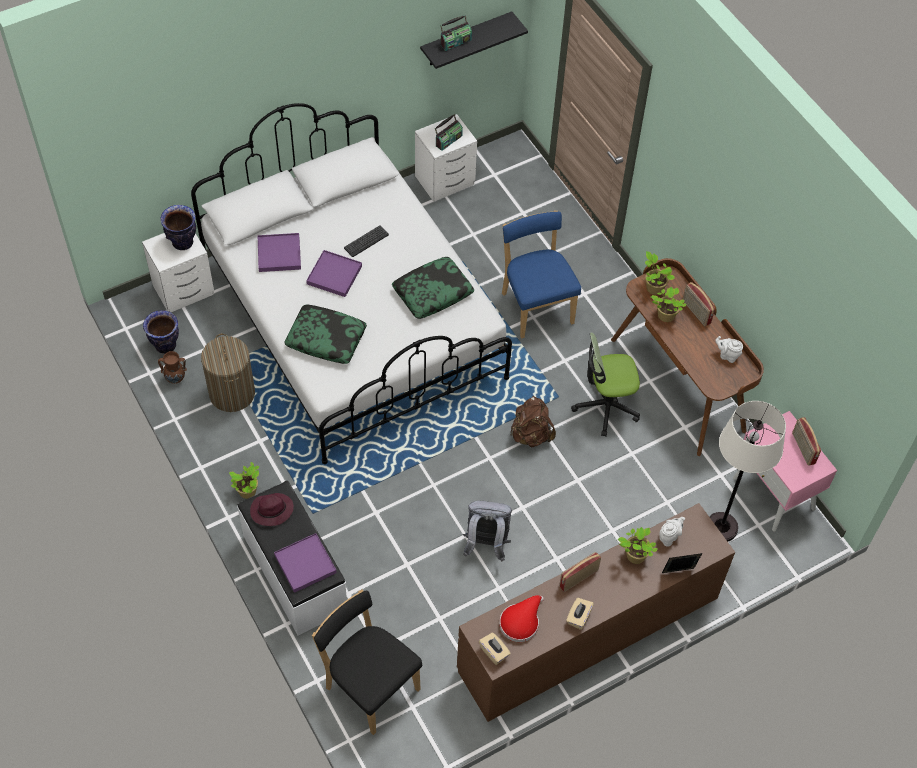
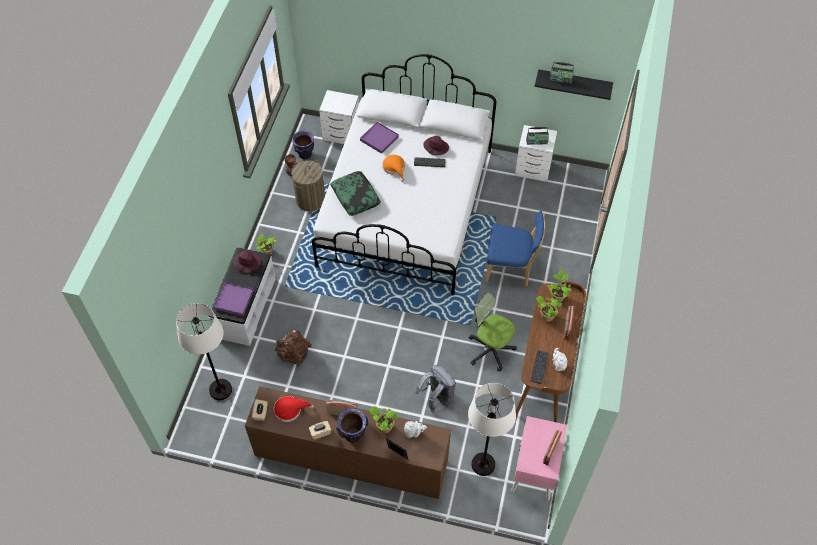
camera: 45 degrees right, 0 degrees up
(183, 242) = (345, 103): vase -> vase (353, 435)
(334, 275) = (394, 168): purple tray -> orange hat
(354, 219) = (435, 147): none -> purple hat
(369, 686) = (220, 389): black chair -> white floor lamp
(433, 292) = (434, 212): pillow -> none
(486, 544) = (349, 369): grey backpack -> grey backpack (437, 398)
(531, 434) = (434, 333): brown backpack -> brown backpack (294, 354)
(536, 305) = (511, 268): blue chair -> blue chair turned 75 degrees clockwise
(713, 372) = (539, 367): none -> keyboard

